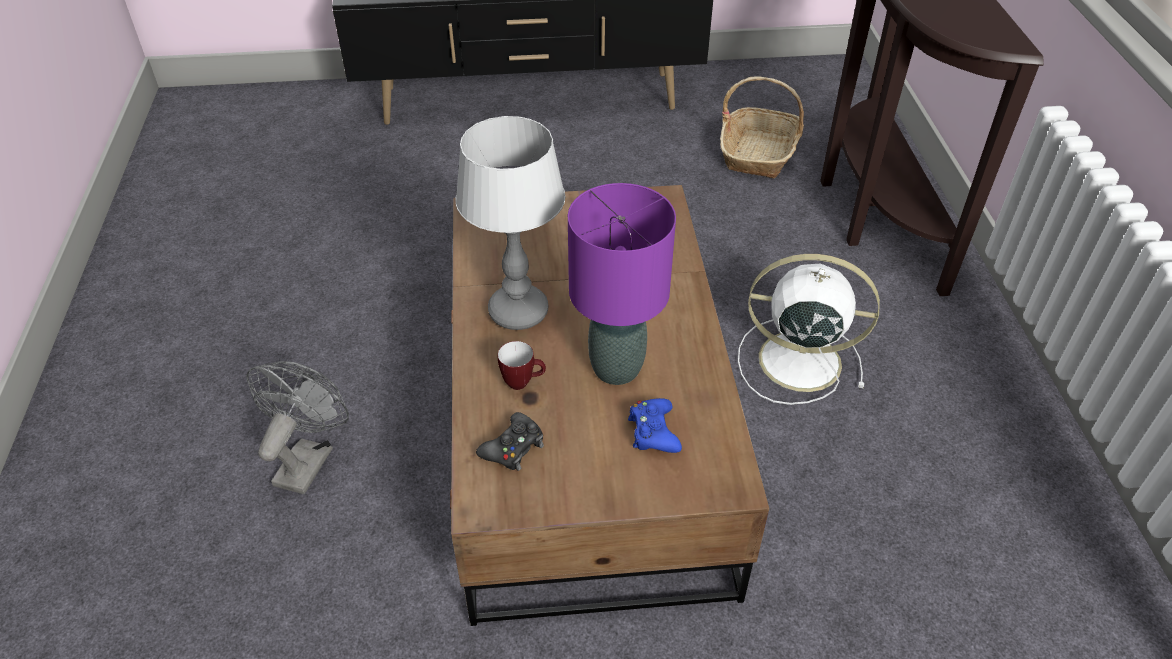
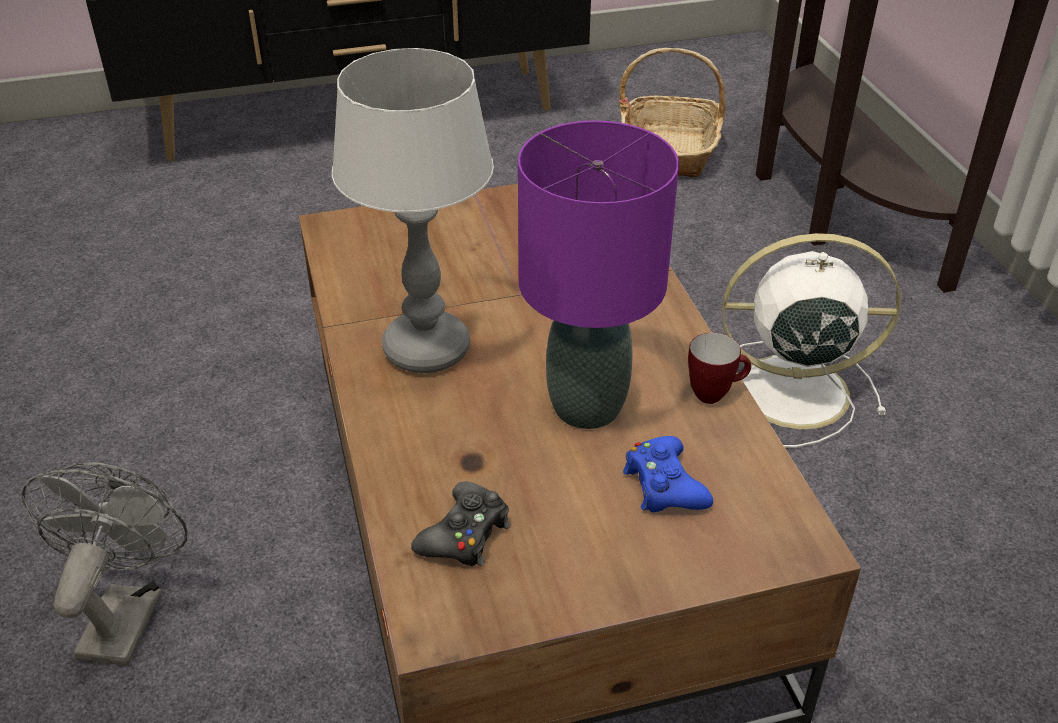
camera: 10 degrees left, 5 degrees down
(523, 382) = (456, 442): mug -> mug (715, 393)

